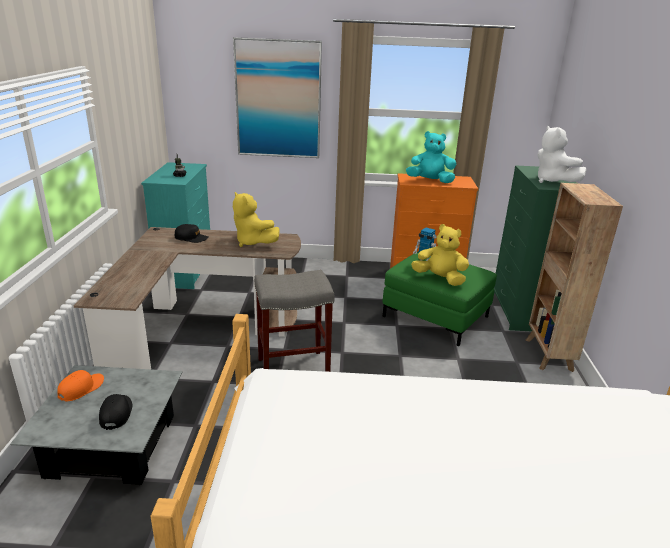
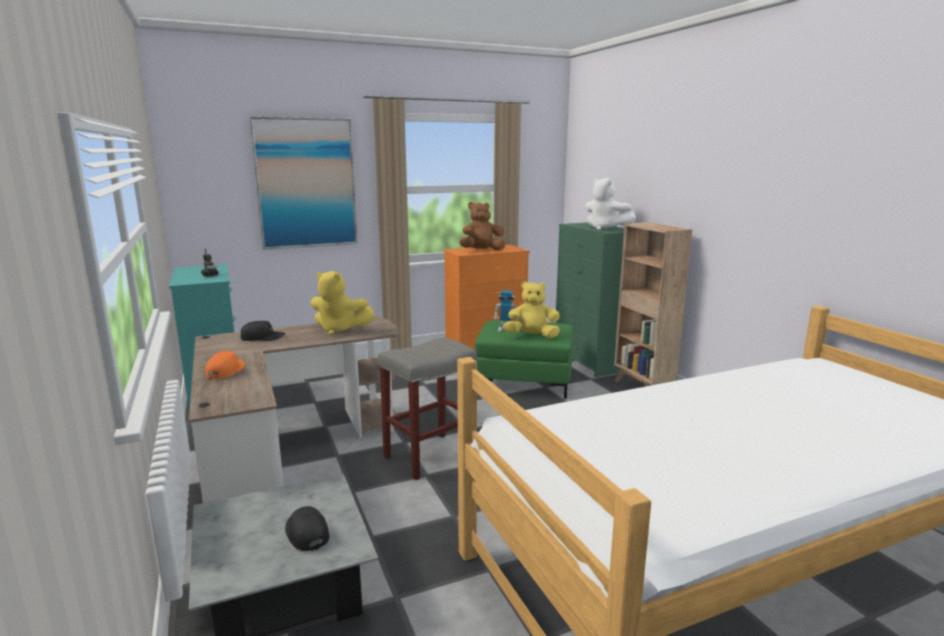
camera: 25 degrees left, 10 degrees down
(81, 388) = (231, 524): orange cap -> orange cap (226, 371)
(430, 181) = (481, 250): turquoise plush toy -> brown plush toy

